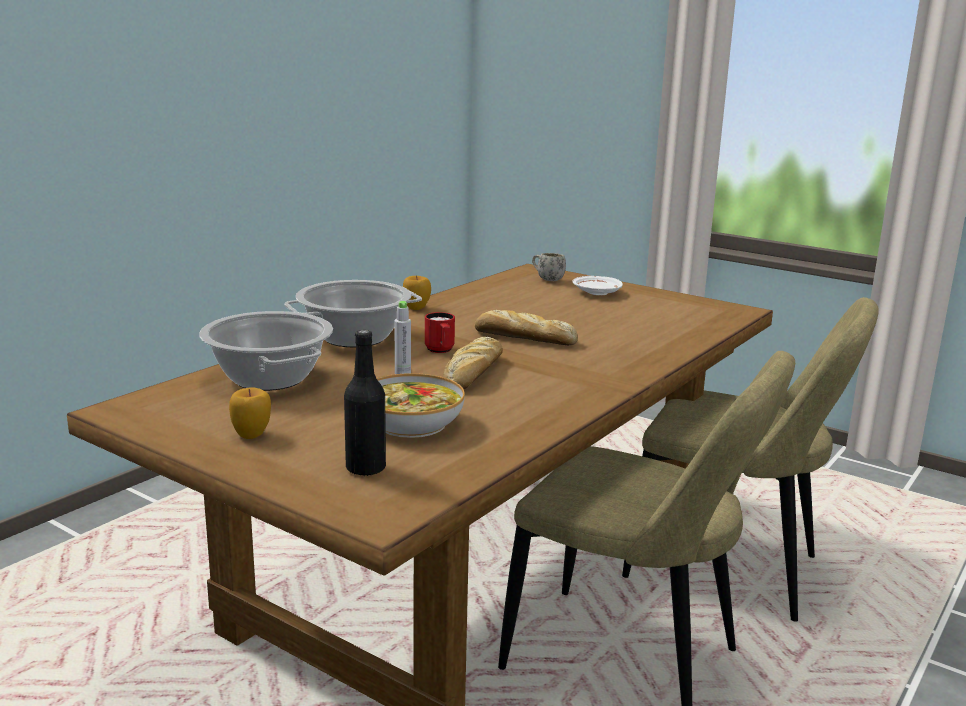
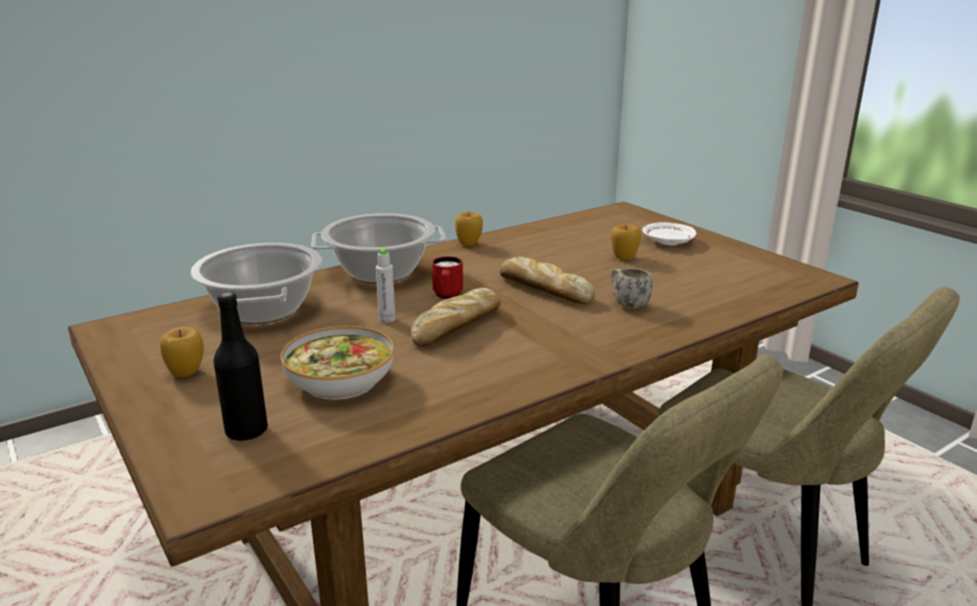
camera: 20 degrees right, 5 degrees up
(547, 279) = (627, 221): white mug -> white mug (627, 303)
(570, 307) = (624, 257): none -> apple

